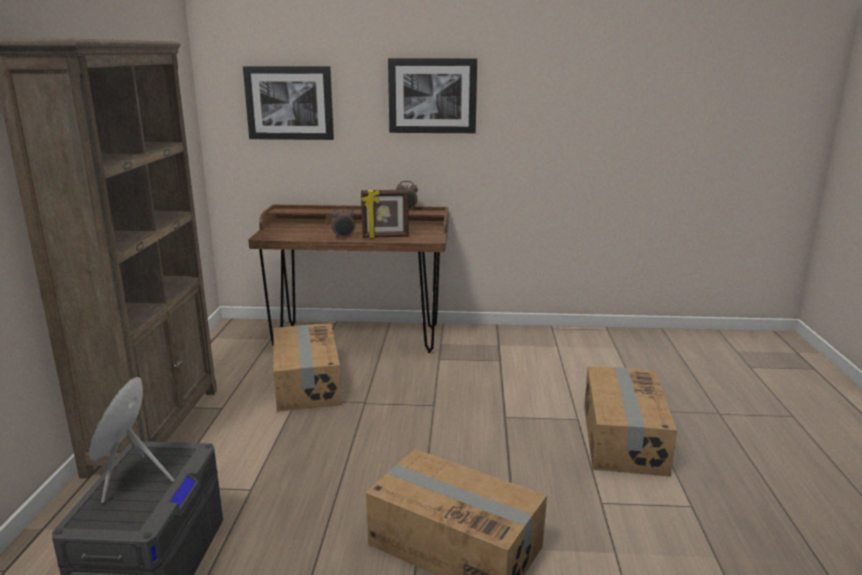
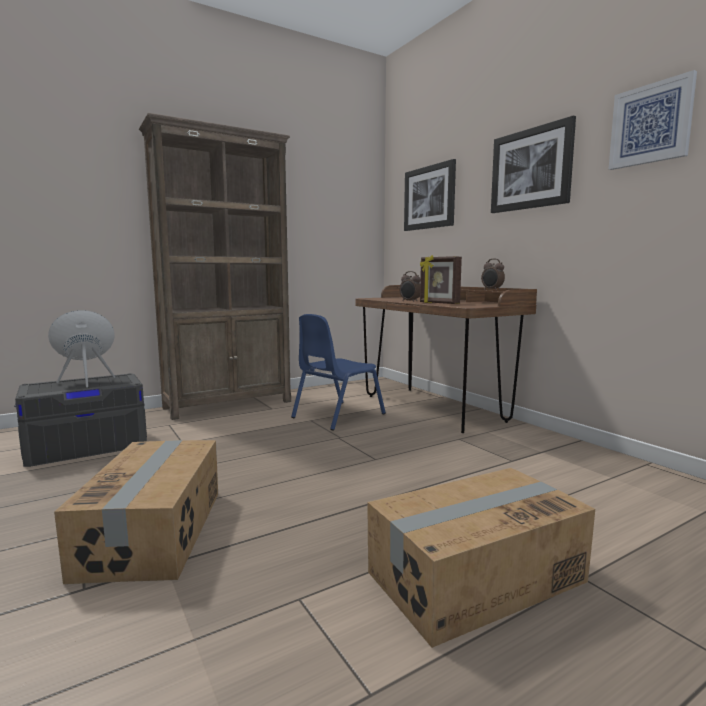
camera: 55 degrees right, 10 degrees down
(306, 383) = (337, 416): cardboard box -> blue chair
(541, 82) = (651, 124): none -> picture

